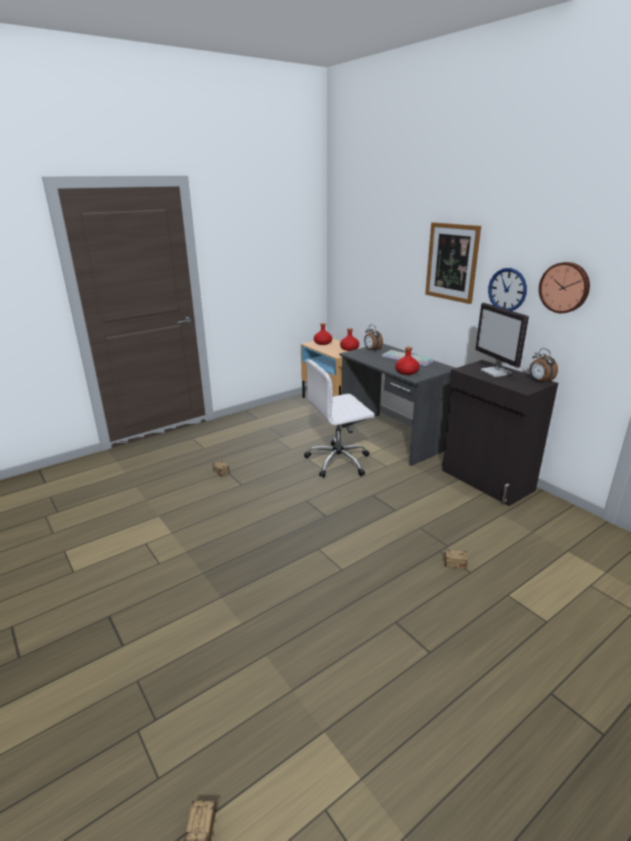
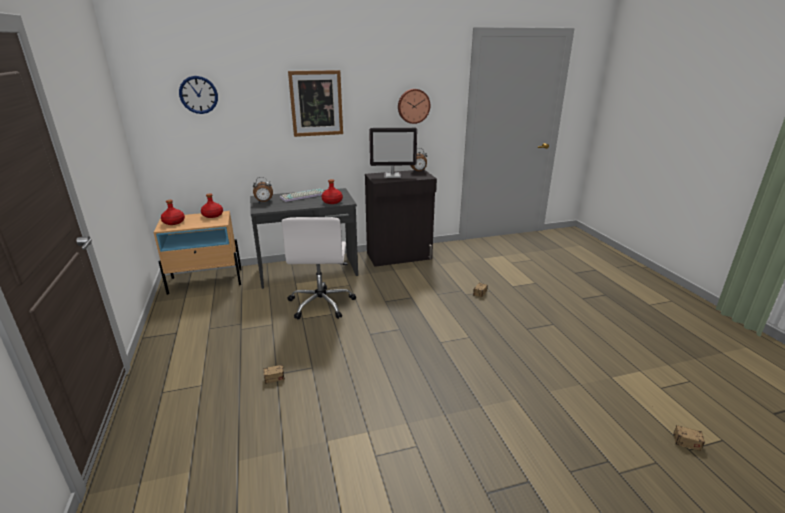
camera: 70 degrees left, 0 degrees up
(507, 289) = (371, 116): wall clock -> wall clock (198, 95)

